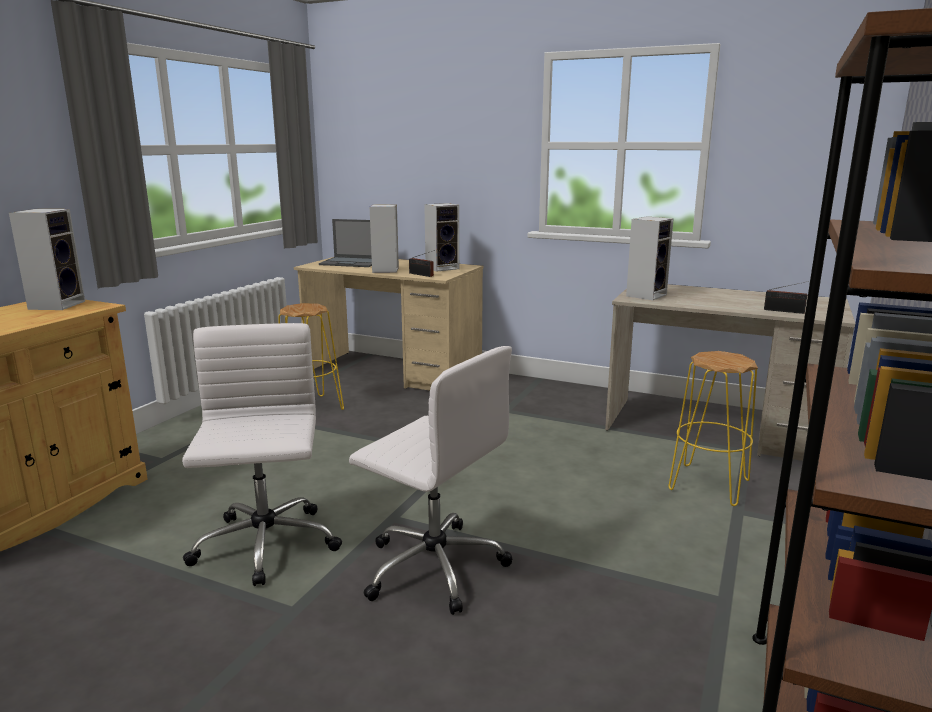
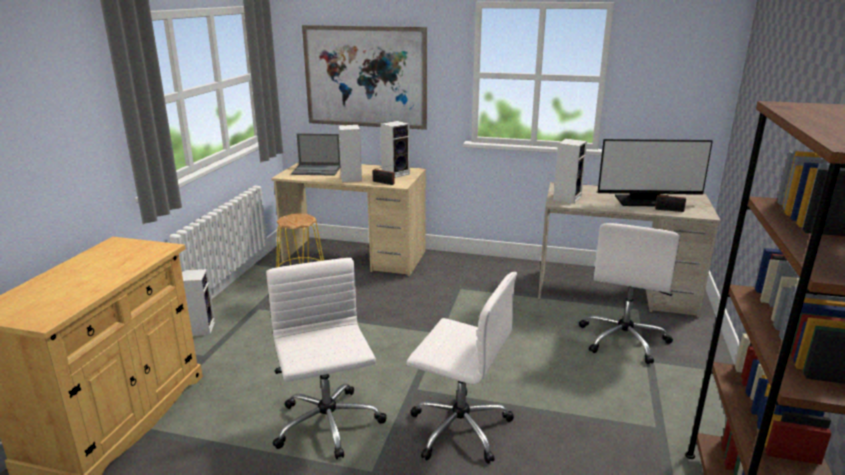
camera: 10 degrees left, 5 degrees up
(57, 305) = (127, 248): speaker -> speaker (200, 328)
(415, 152) = (365, 77): none -> picture
(708, 484) = (623, 339): yellow stool -> white office chair
(755, 302) = (646, 201): none -> monitor

